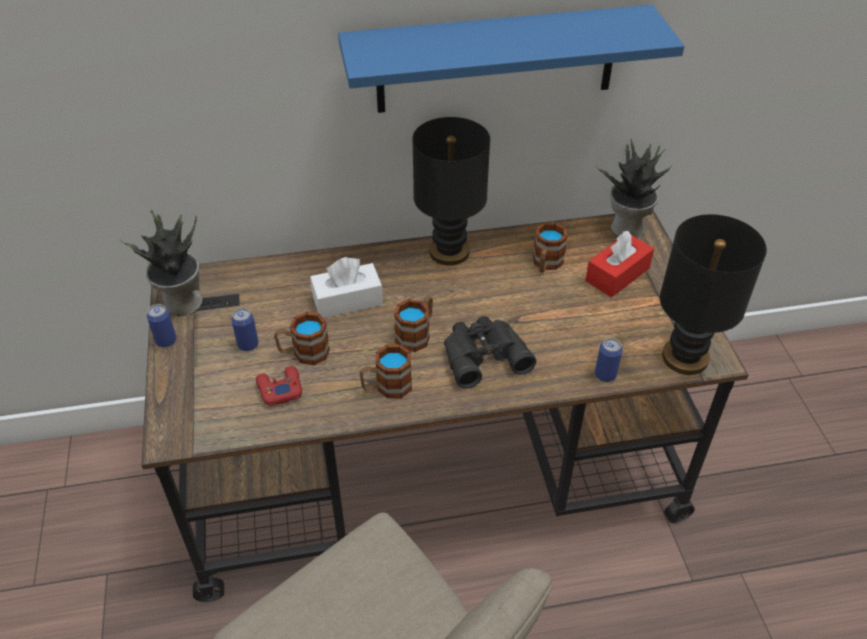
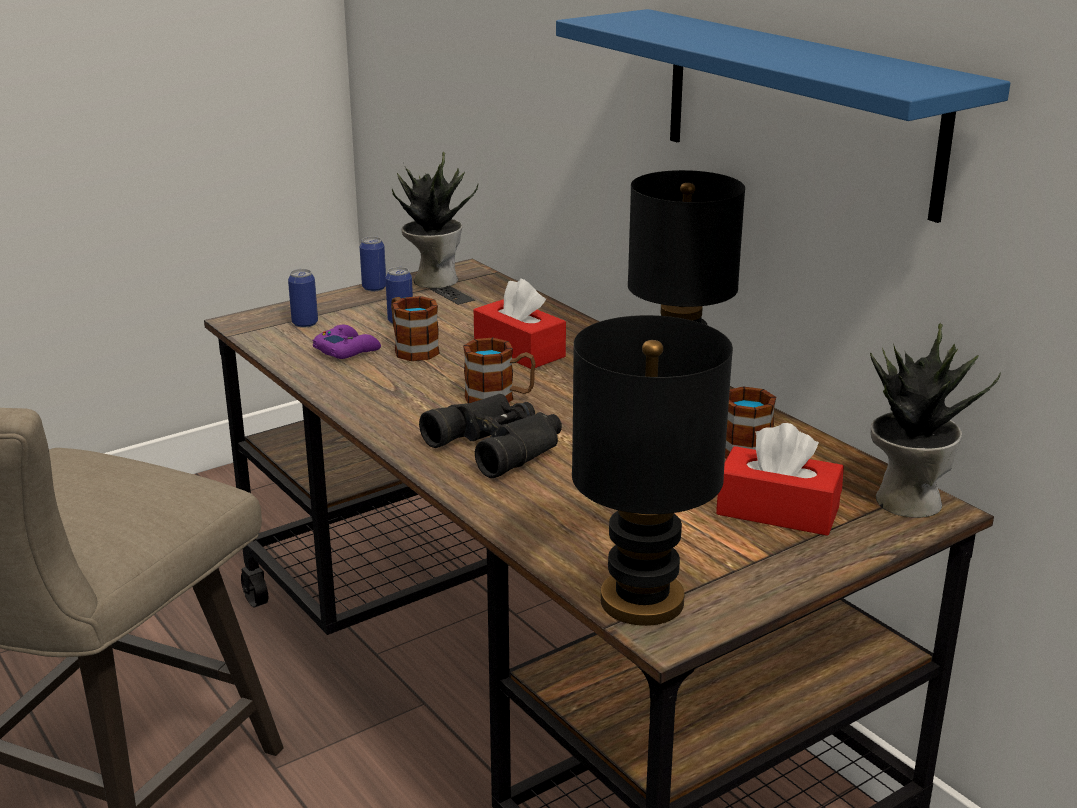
camera: 65 degrees right, 20 degrees down
(279, 389) = (347, 350): red game controller -> purple game controller
(347, 300) = (519, 350): white tissue box -> red tissue box
(386, 387) = (393, 401): mug -> none
(605, 375) = (539, 538): can -> can (305, 323)

